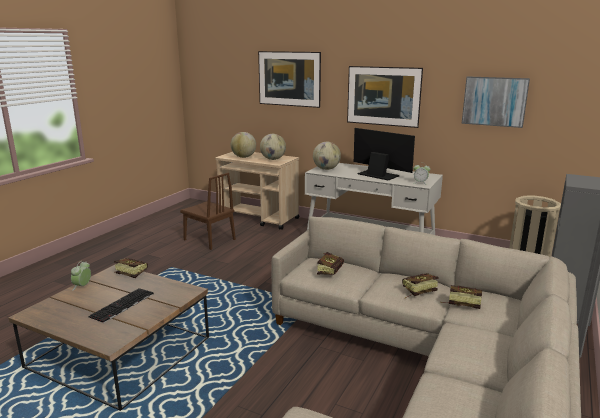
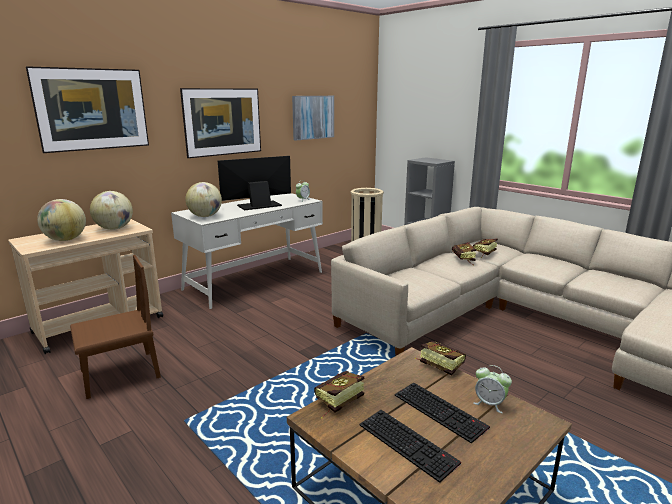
camera: 70 degrees left, 0 degrees up
(82, 286) = (361, 453): alarm clock -> alarm clock (489, 404)
(89, 298) = (409, 443): none -> keyboard
(331, 271) = (412, 280): book -> book (437, 364)

